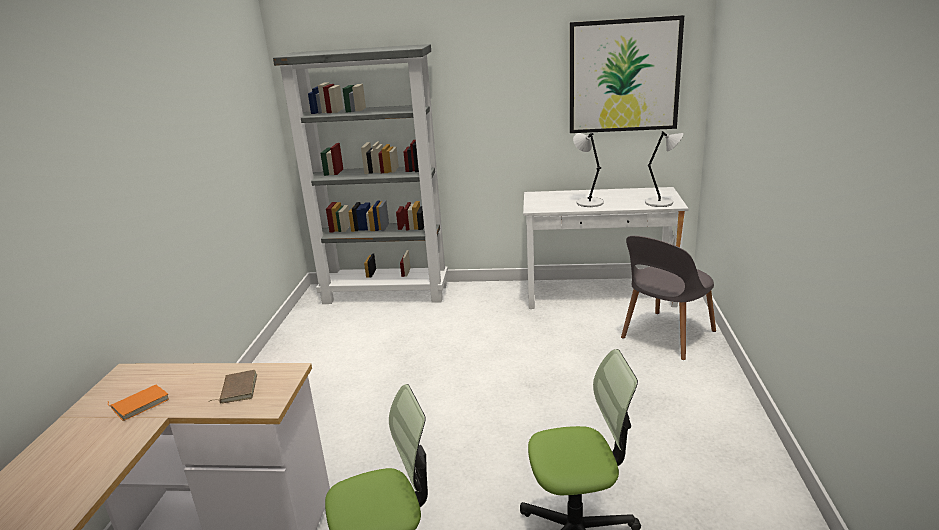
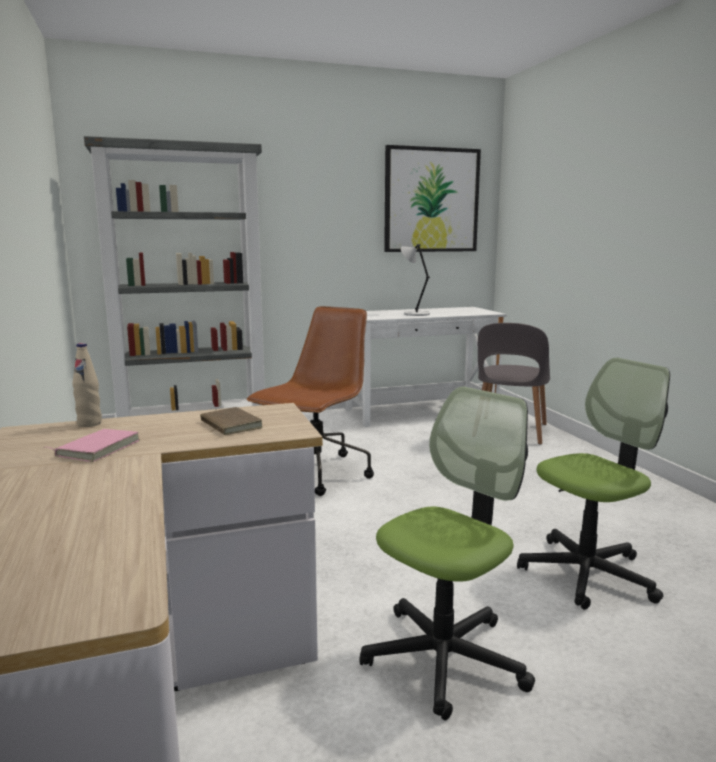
camera: 25 degrees left, 10 degrees down
(140, 404) = (97, 448): orange book -> pink book
(164, 370) = (89, 424): none -> beige bottle
(442, 365) = (315, 474): none -> brown office chair
(660, 202) = (479, 312): grey table lamp -> none

